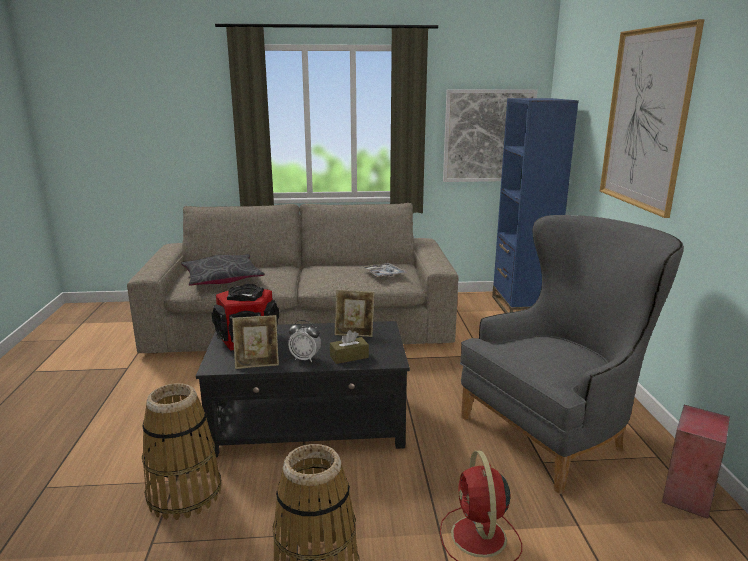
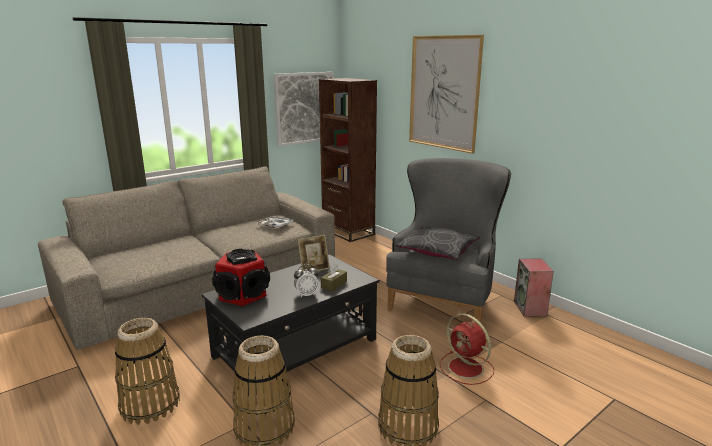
camera: 35 degrees left, 0 degrees up
(131, 425) = (150, 404): none -> basket
(222, 279) = (144, 258): grey pillow -> grey pillow (437, 250)
(257, 363) = (277, 308): picture frame -> none
(521, 307) = (348, 232): blue bookcase -> brown bookcase

